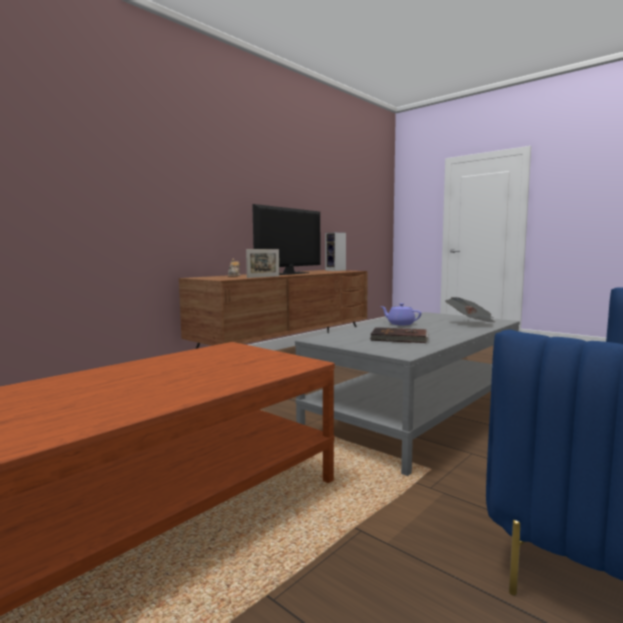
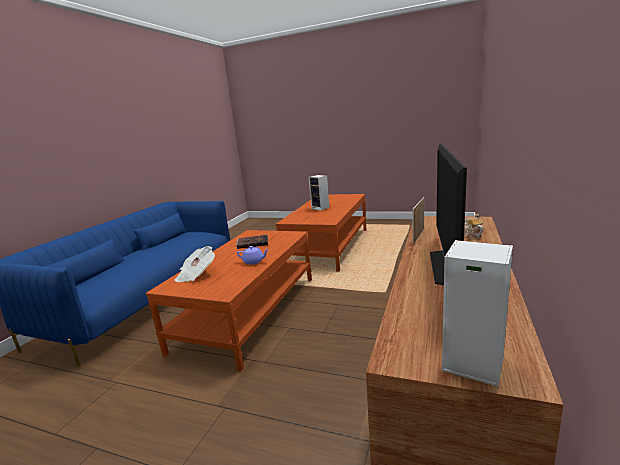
camera: 160 degrees right, 10 degrees up
(156, 381) = (321, 208): none -> speaker
(417, 415) = (249, 312): grey coffee table -> brown coffee table

